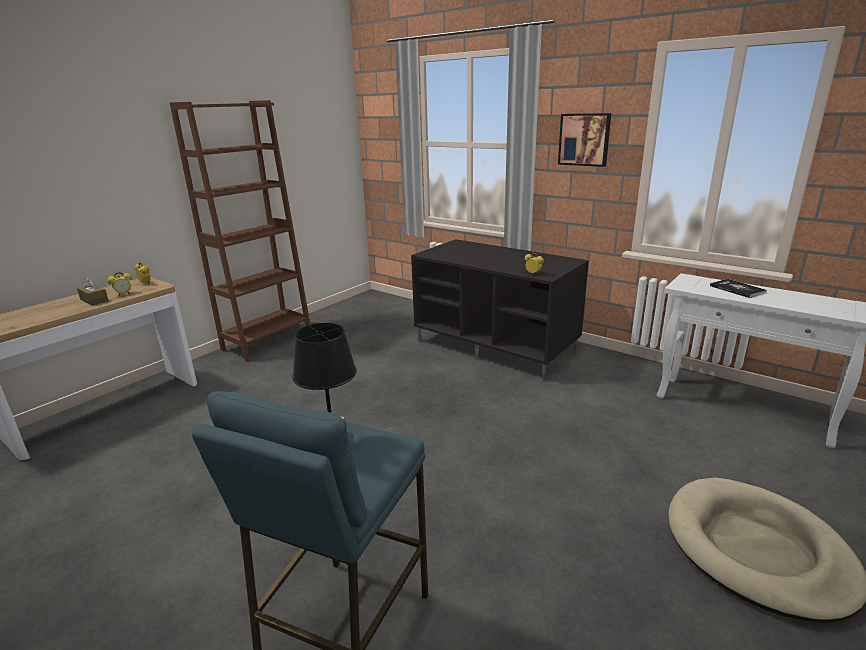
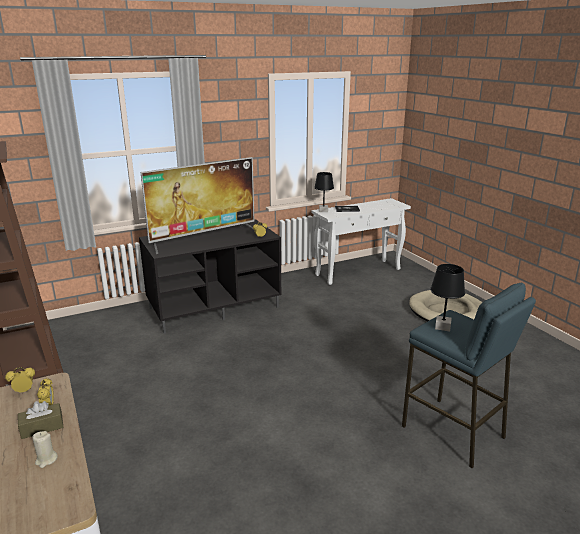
camera: 65 degrees left, 0 degrees up
(50, 312) = (46, 460): none -> beige candle
(490, 256) = (204, 238): none -> television
(584, 139) = (230, 137): picture -> none
(693, 279) = (323, 211): none -> black table lamp

